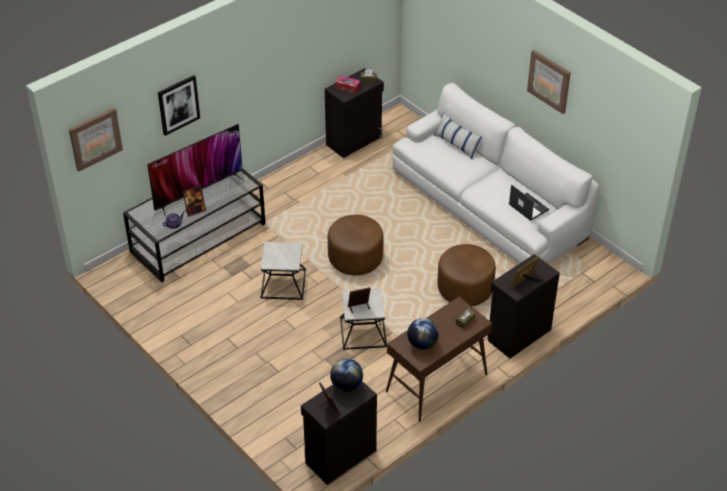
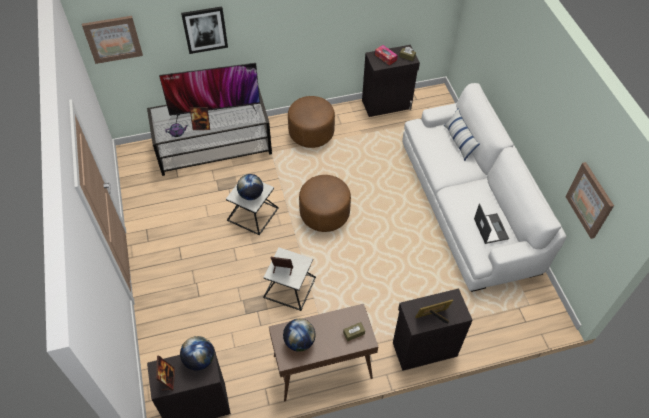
camera: 25 degrees right, 10 degrees up
(284, 257) = (251, 195): none -> globe
(465, 289) = (401, 281): brown ottoman -> brown ottoman (311, 133)
(549, 81) = (554, 117): picture -> picture (590, 200)

